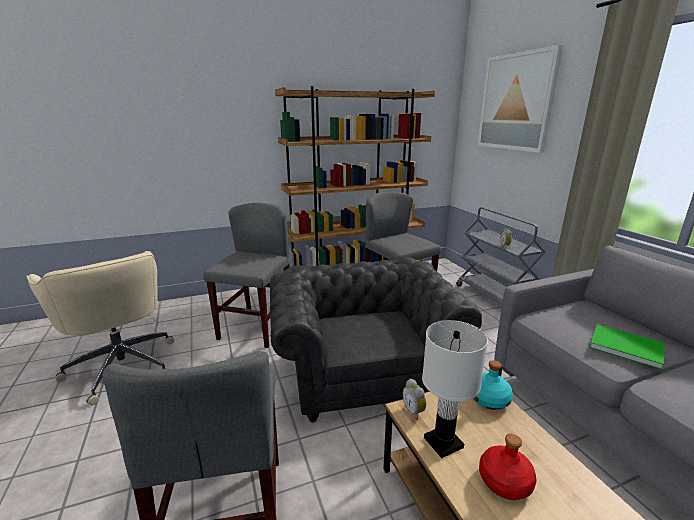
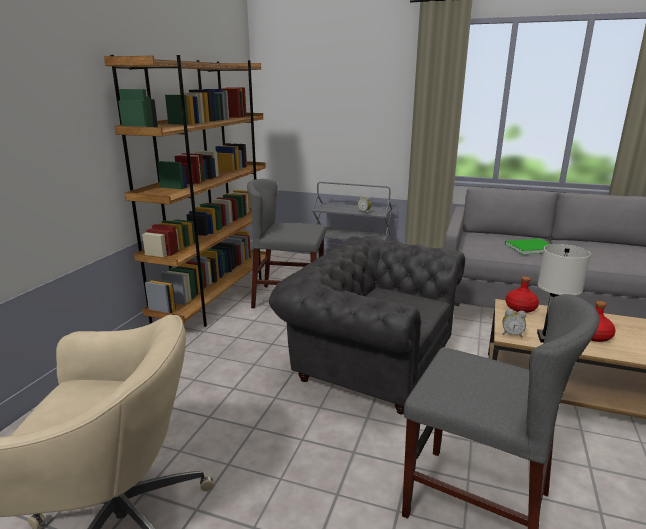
camera: 50 degrees left, 0 degrees up
(257, 327) = (206, 386): grey chair -> none
(489, 399) = (520, 308): turquoise bottle -> red bottle
(516, 102) = (330, 76): picture -> none

